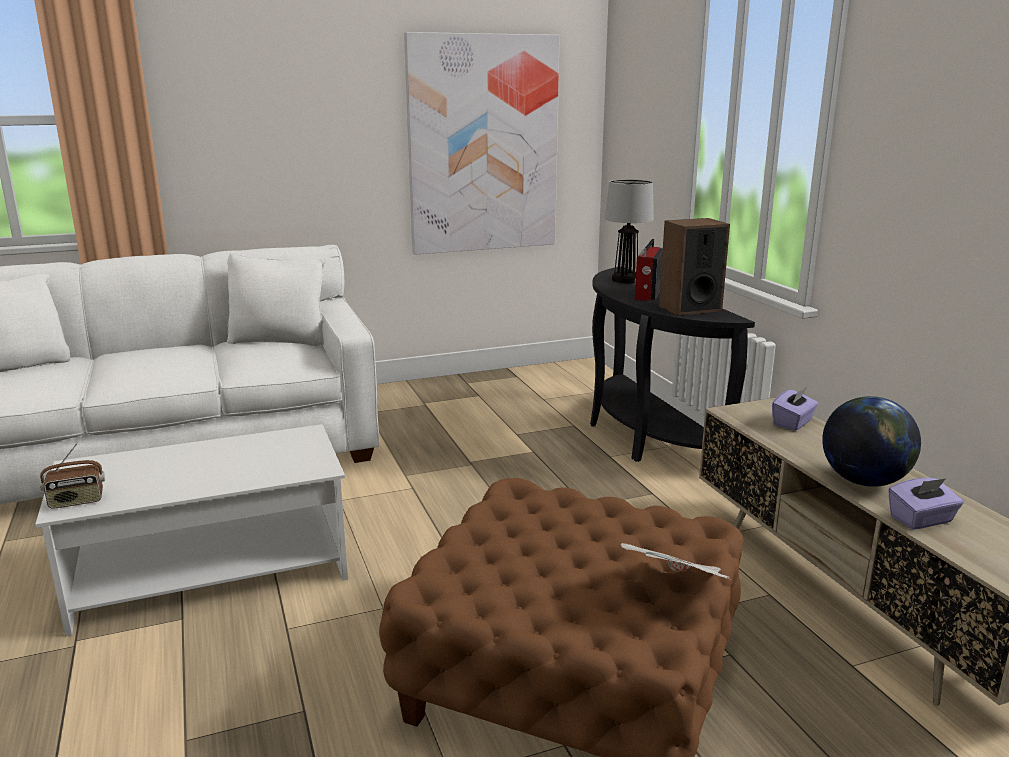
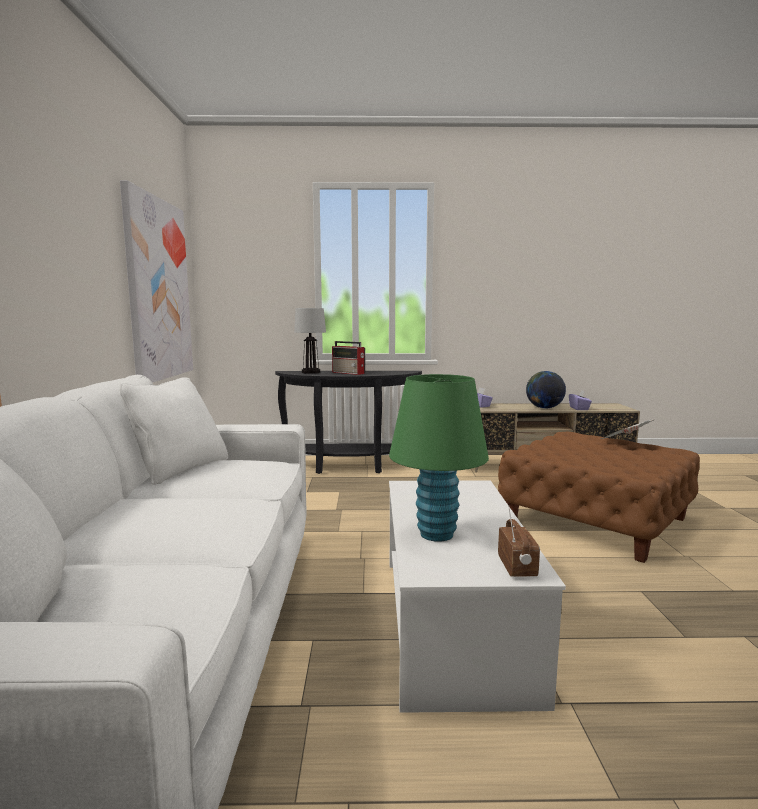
camera: 70 degrees left, 10 degrees down
(158, 462) = (436, 534): none -> green table lamp
(689, 308) = (387, 372): speaker -> none

